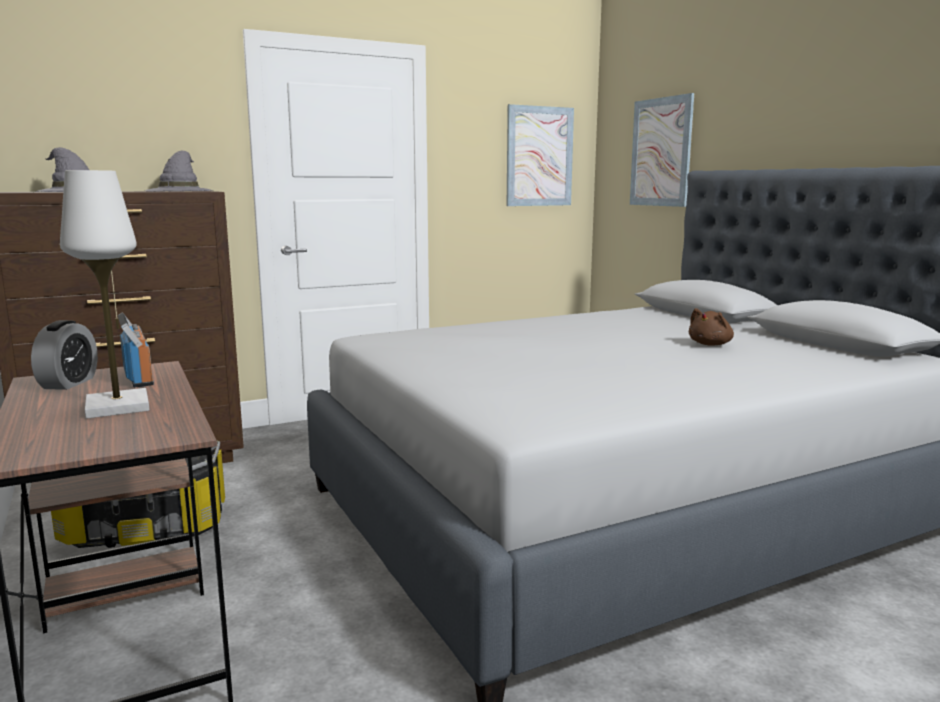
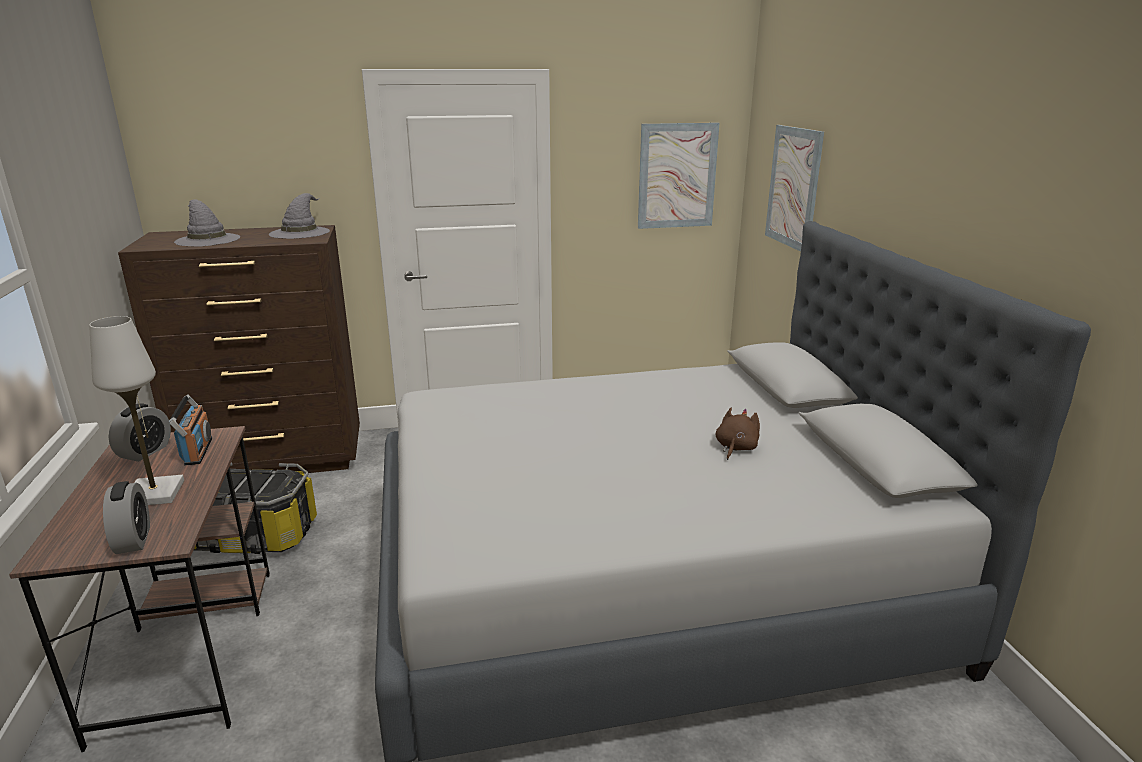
camera: 15 degrees right, 10 degrees up
(128, 437) = (133, 540): none -> alarm clock
(711, 344) = (735, 448): brown plush toy -> brown plush toy turned 150 degrees clockwise

